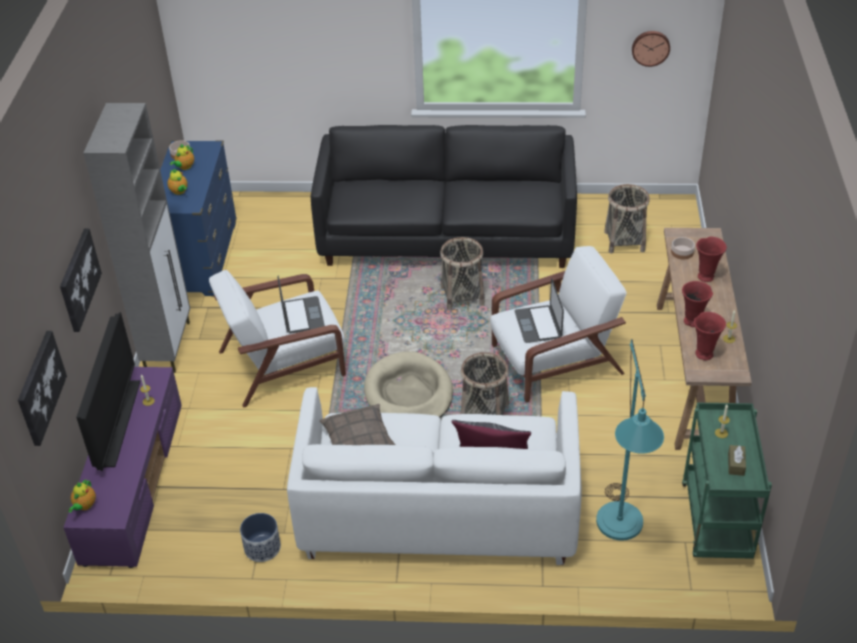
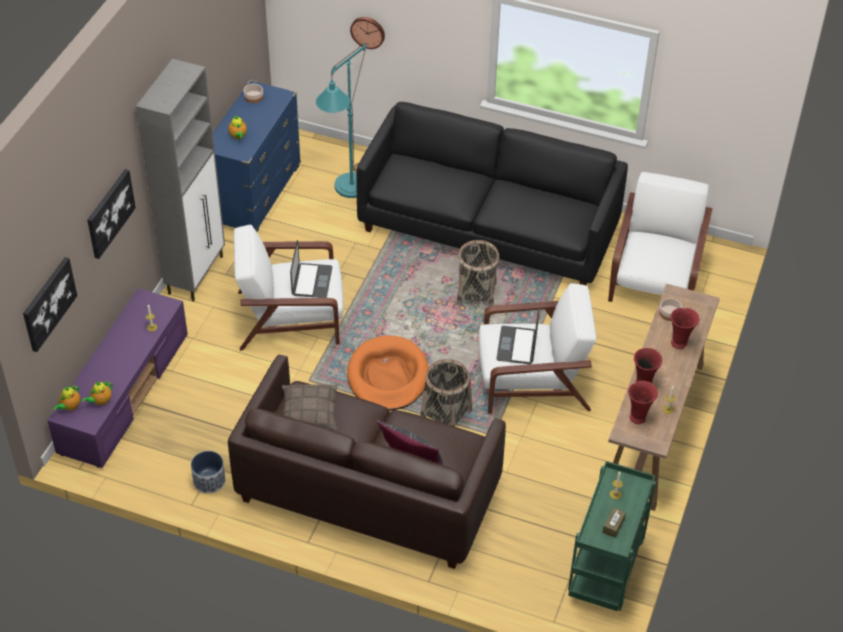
camera: 15 degrees right, 5 degrees up
(117, 423) = (120, 340): television -> none
(184, 167) = (252, 111): teapot -> teapot (100, 401)
(409, 393) = (388, 376): beige dog bed -> orange dog bed
(437, 511) = (367, 491): white sofa -> brown sofa
(620, 533) = (516, 555): turquoise floor lamp -> turquoise floor lamp (347, 192)
(624, 241) = (655, 278): basket -> white armchair
(650, 47) = (715, 100): wall clock -> wall clock (368, 31)

